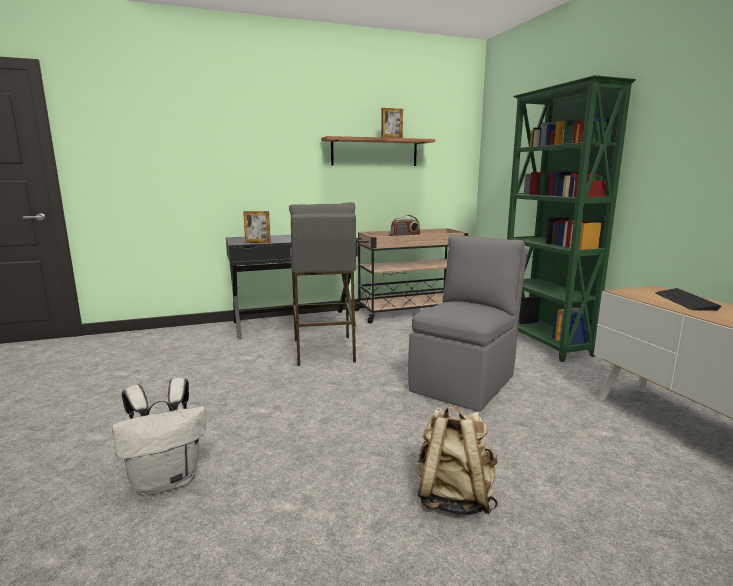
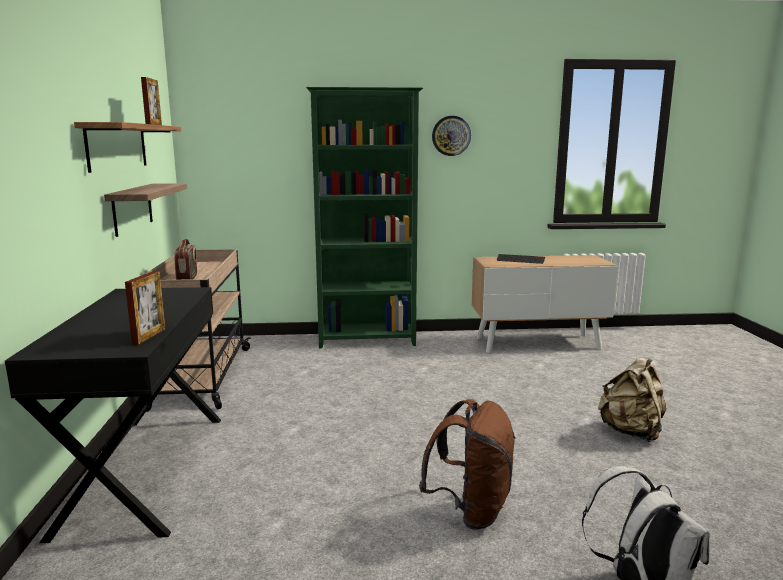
camera: 75 degrees left, 0 degrees up
(268, 409) = (471, 510): none -> brown backpack
(323, 350) = (298, 454): grey stool -> none
(387, 191) = (132, 208): none -> shelf
(464, 382) = (441, 390): grey chair -> none
(672, 128) = (451, 136): none -> wall clock

